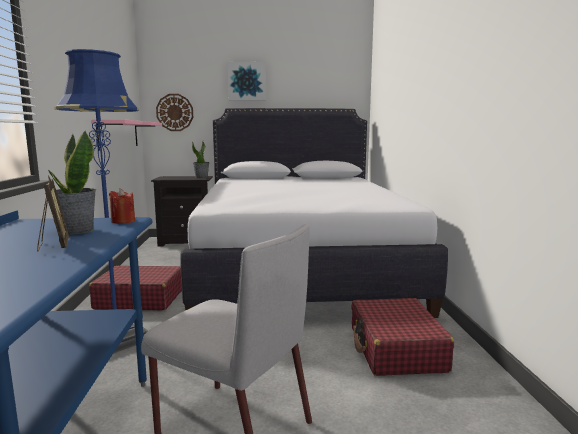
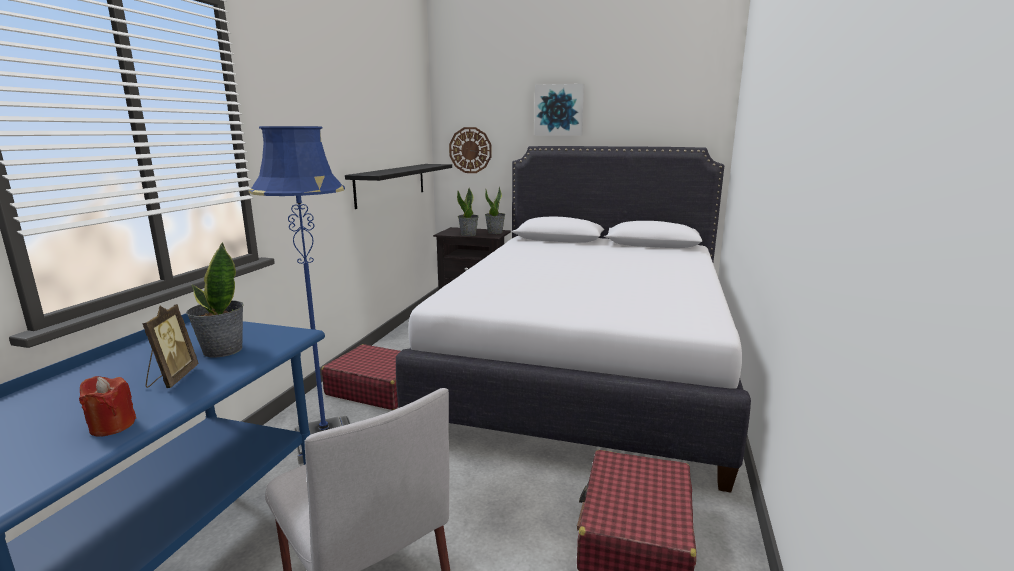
camera: 20 degrees right, 5 degrees up
(119, 134) = (391, 184): pink shelf -> black shelf
(123, 221) = (285, 336): red candle -> red candle (112, 426)
(181, 179) = (468, 234): none -> potted plant

